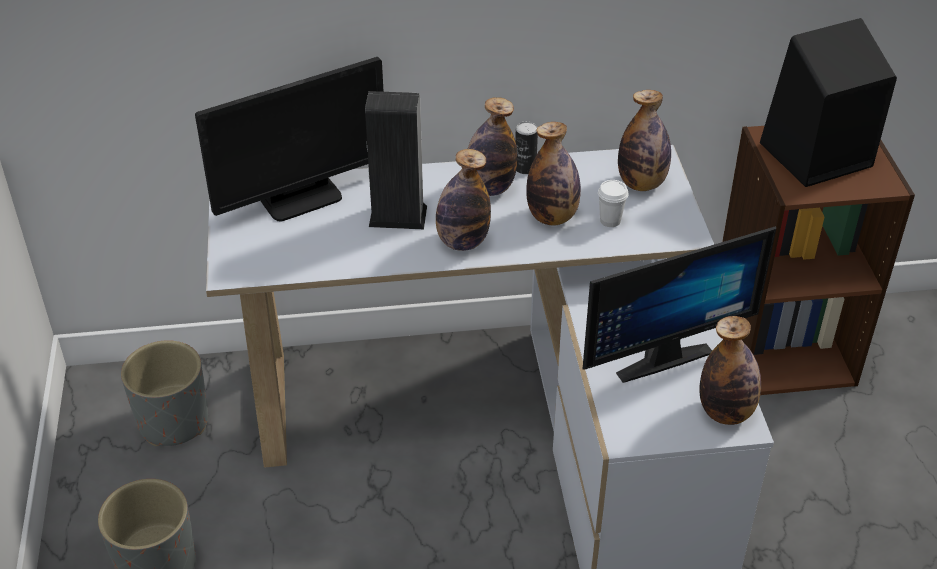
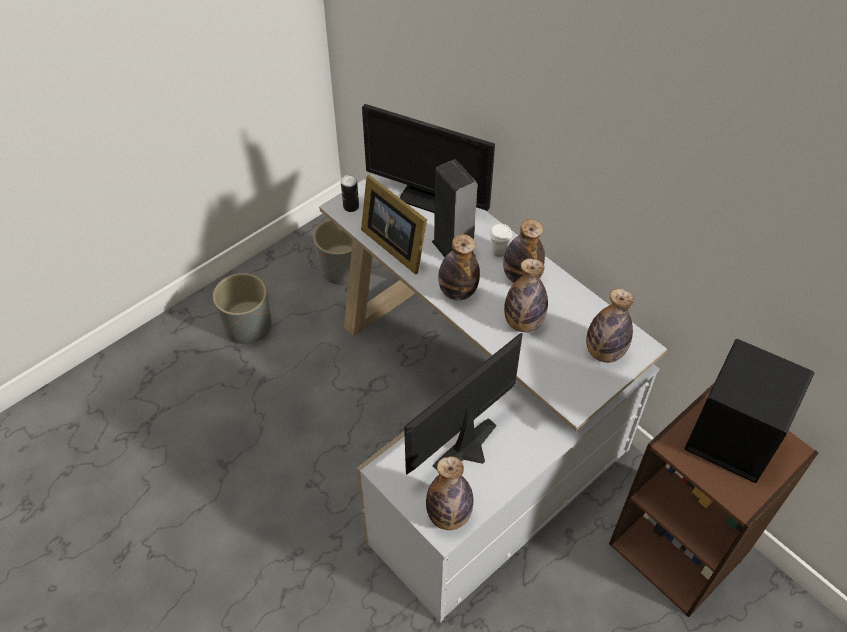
camera: 55 degrees right, 10 degrees up
(340, 256) = (395, 244): none -> picture frame
(525, 168) = (559, 283): can -> can (351, 206)
(610, 221) = (548, 355): white cup -> white cup (499, 251)
(658, 354) = (472, 451): monitor -> monitor turned 105 degrees clockwise

